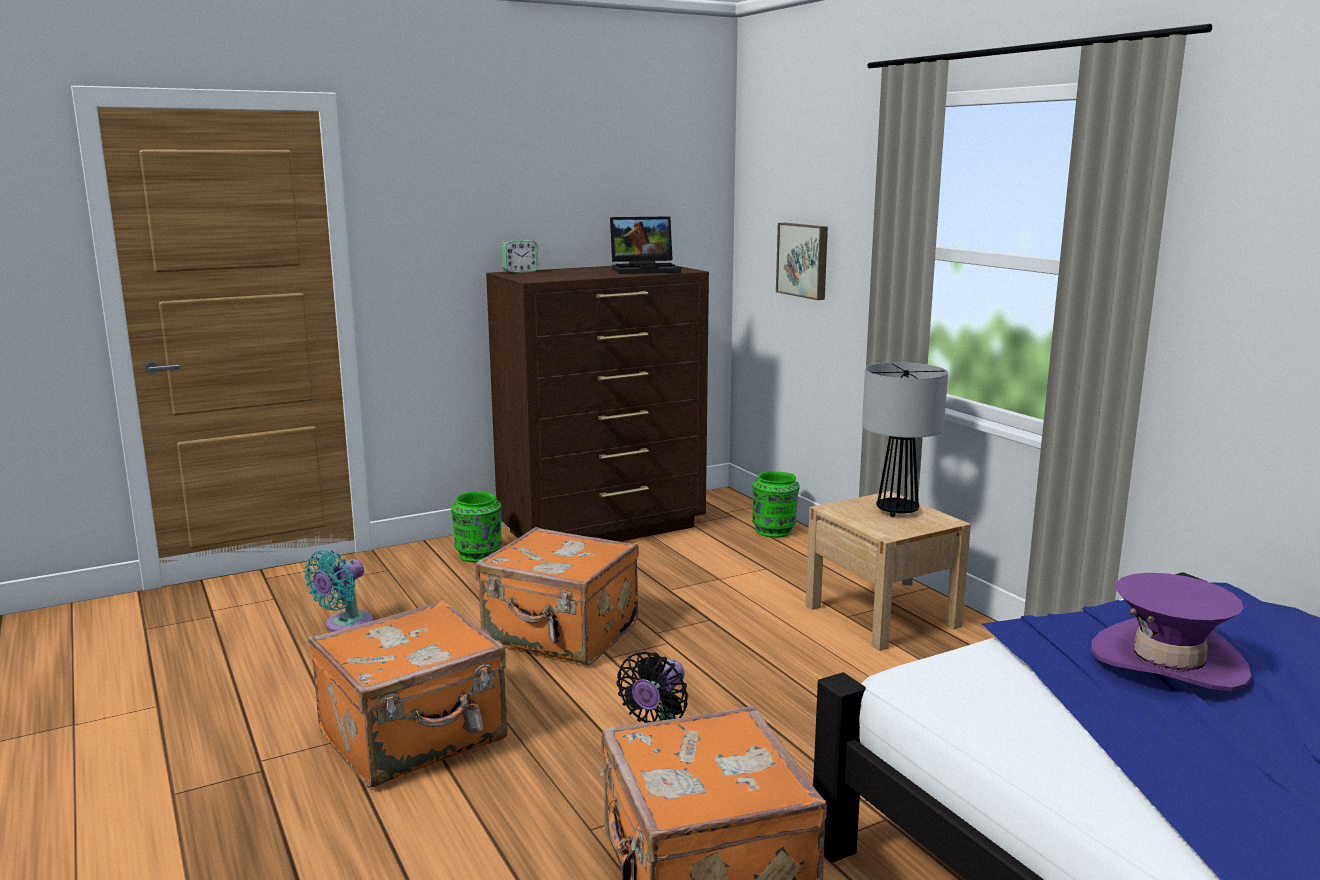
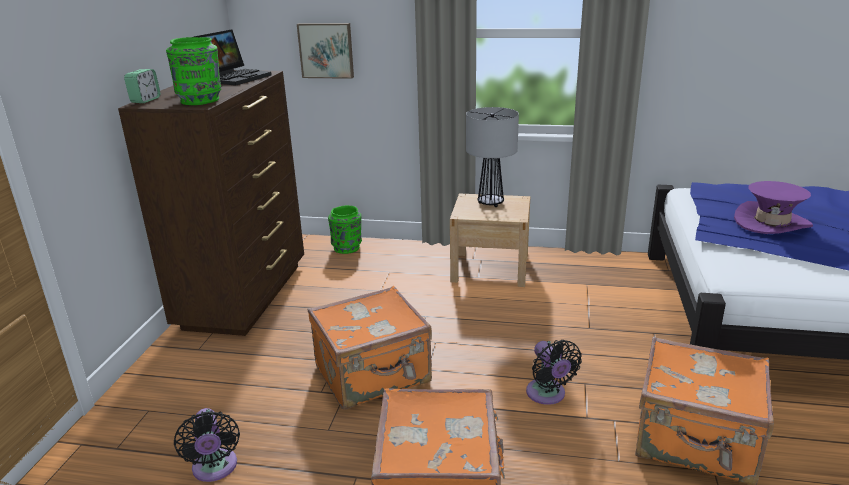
camera: 50 degrees left, 10 degrees up
(345, 625) = (215, 469): turquoise fan -> black fan
(478, 555) = (198, 359): green vase -> green vase (201, 100)

